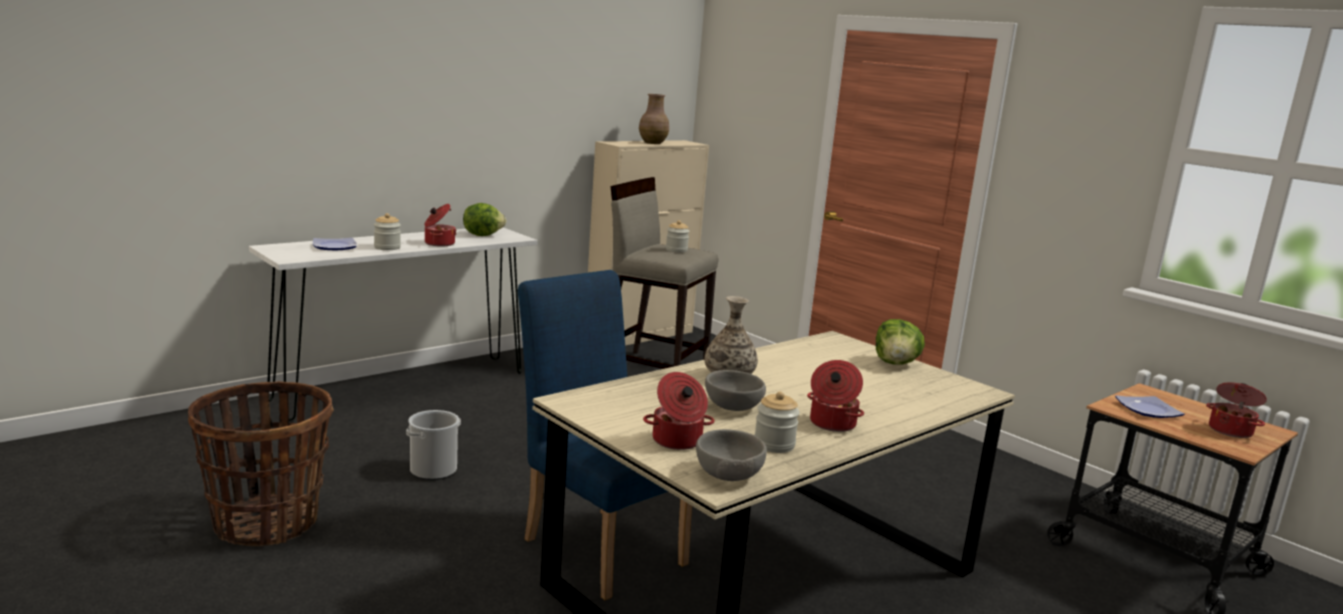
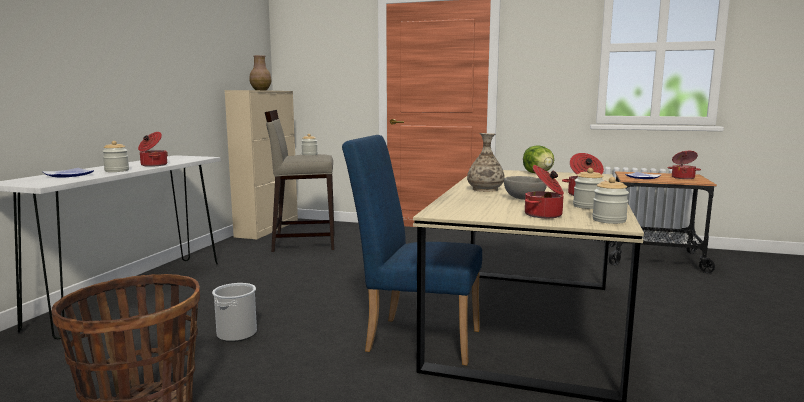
camera: 30 degrees left, 5 degrees down
(482, 235) = (175, 159): lettuce -> none
(730, 474) = (609, 220): grey bowl -> jar

